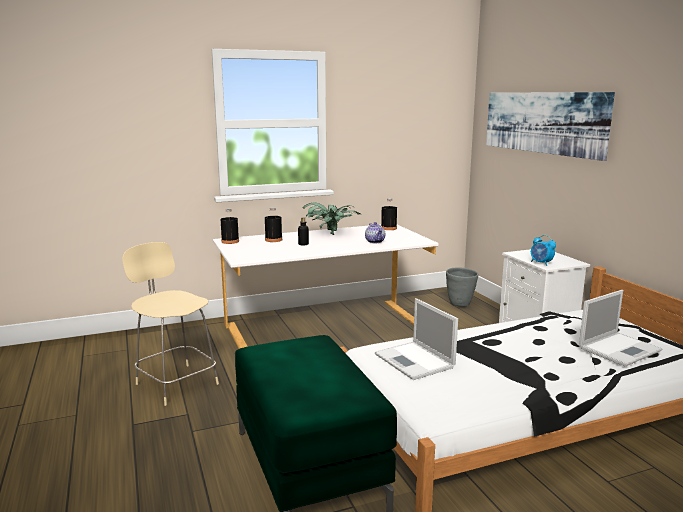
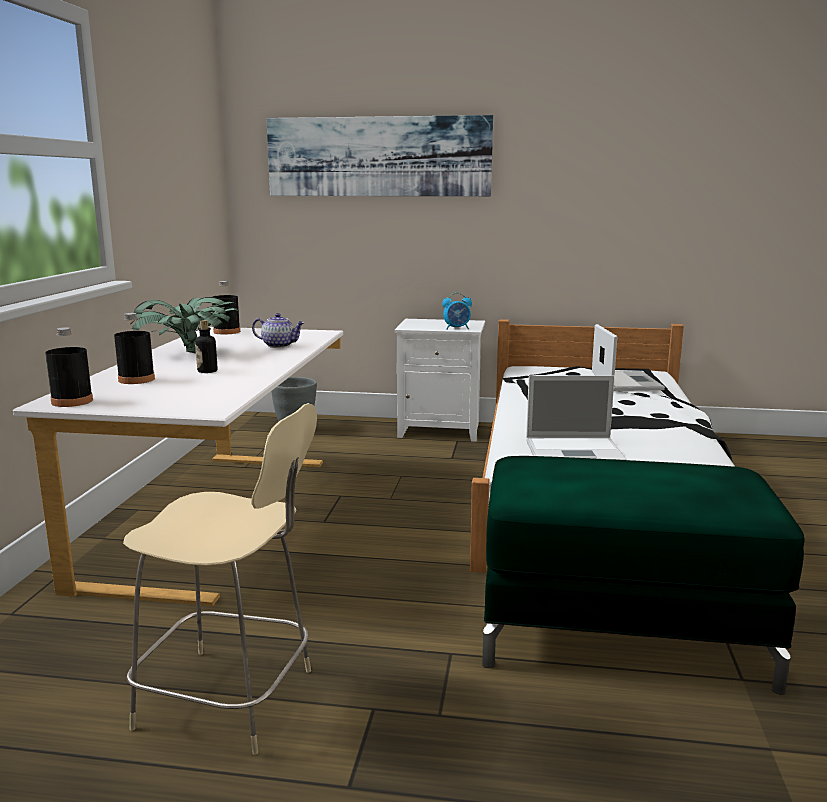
camera: 60 degrees left, 0 degrees up
(175, 383) = (232, 700): beige chair -> beige chair turned 150 degrees counterclockwise

